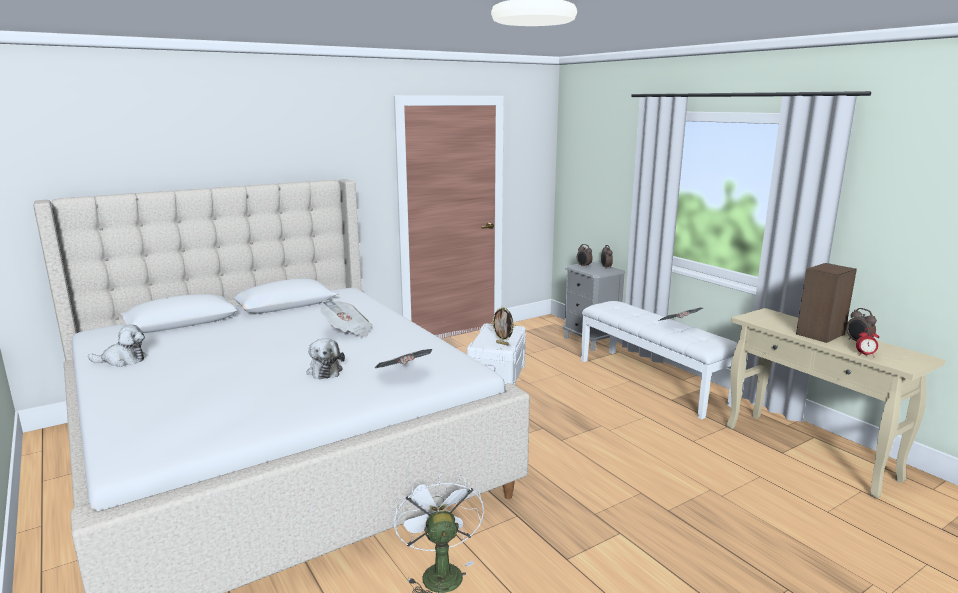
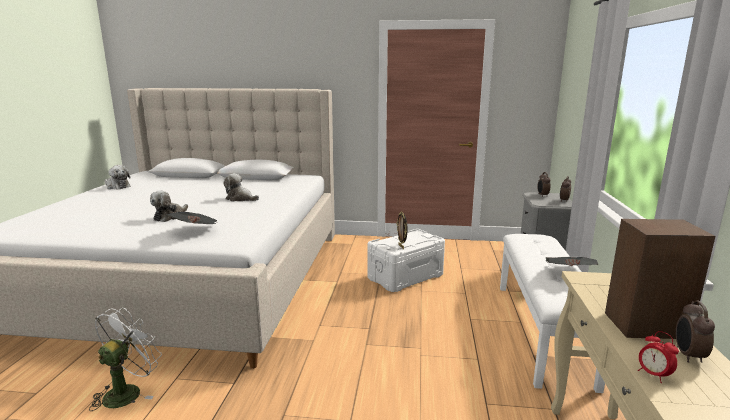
camera: 40 degrees right, 0 degrees up
(348, 331) = (240, 199): newspaper -> plush toy

